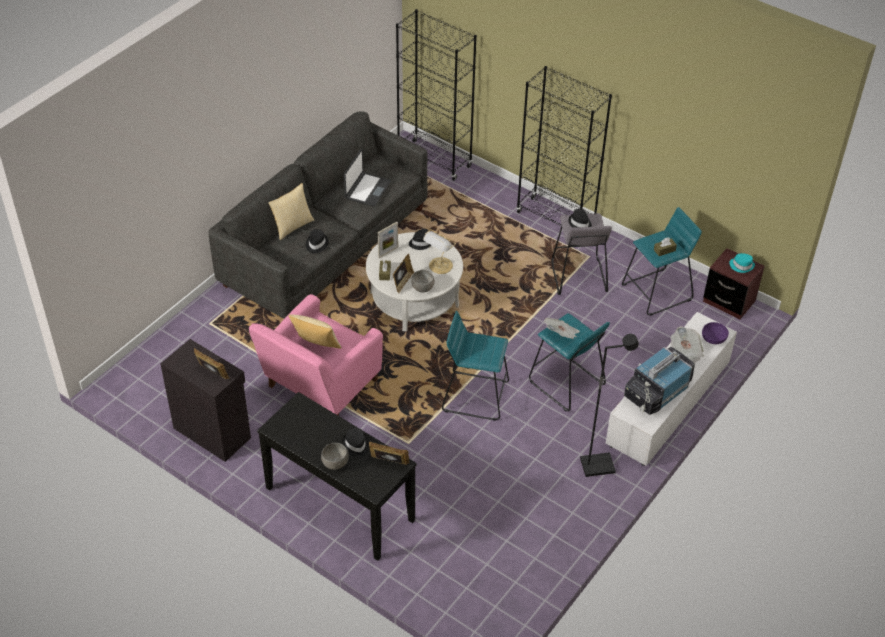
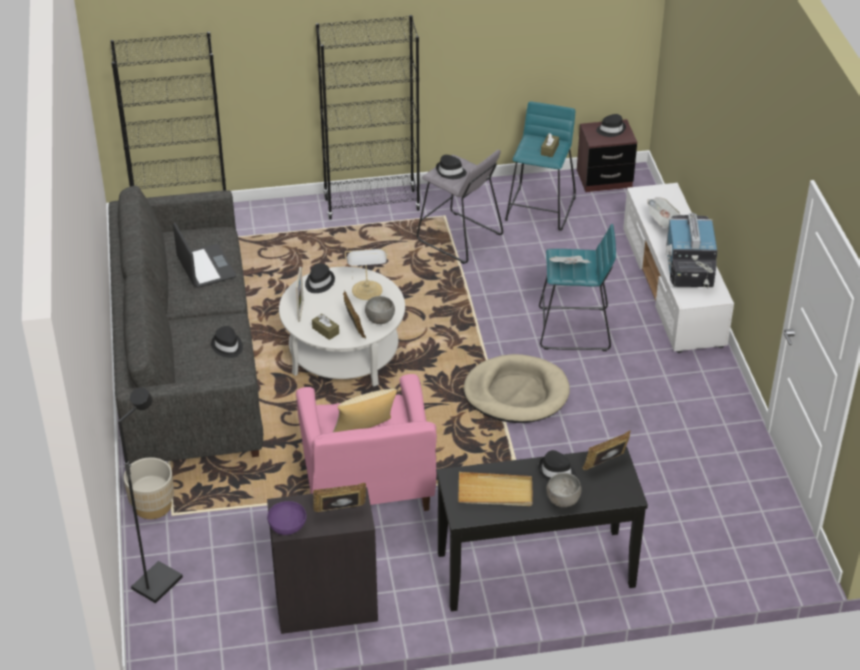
camera: 45 degrees left, 5 degrees down
(207, 311) = (152, 505): none -> beige planter
(292, 226) = (176, 347): pillow -> none
(308, 429) = (495, 492): none -> beige tray
(475, 395) = (516, 393): turquoise stool -> beige dog bed
(597, 465) = (690, 373): black floor lamp -> black floor lamp (156, 583)
(713, 338) = (669, 199): purple bowl -> purple bowl (287, 526)
(741, 265) = (611, 130): turquoise hat -> black hat

